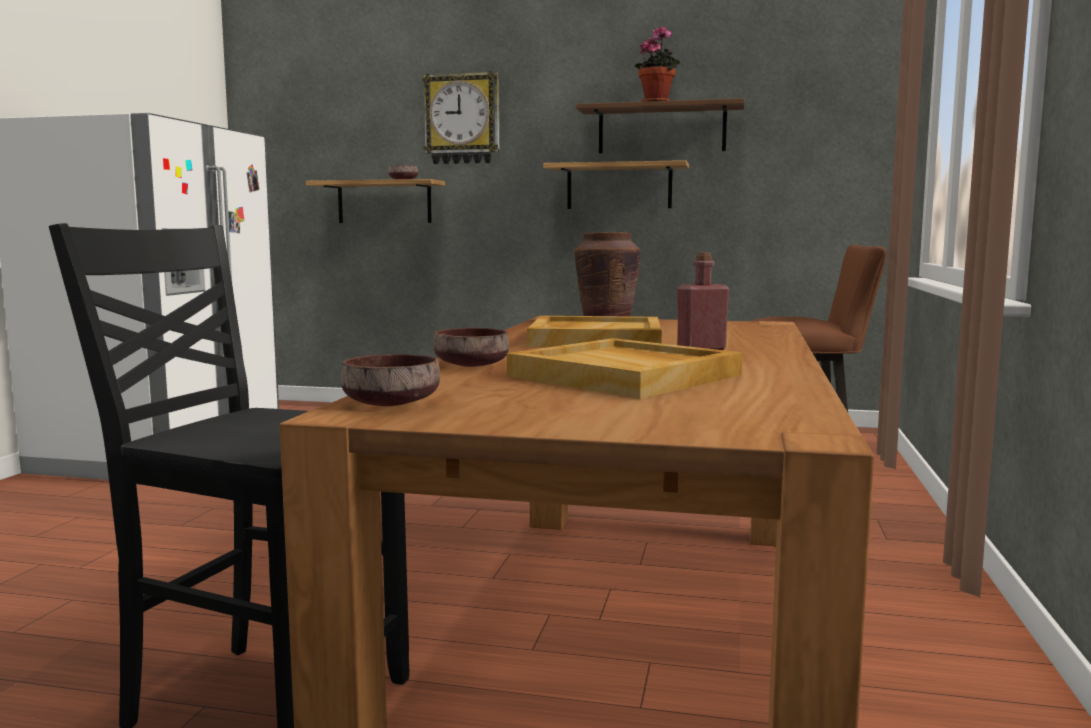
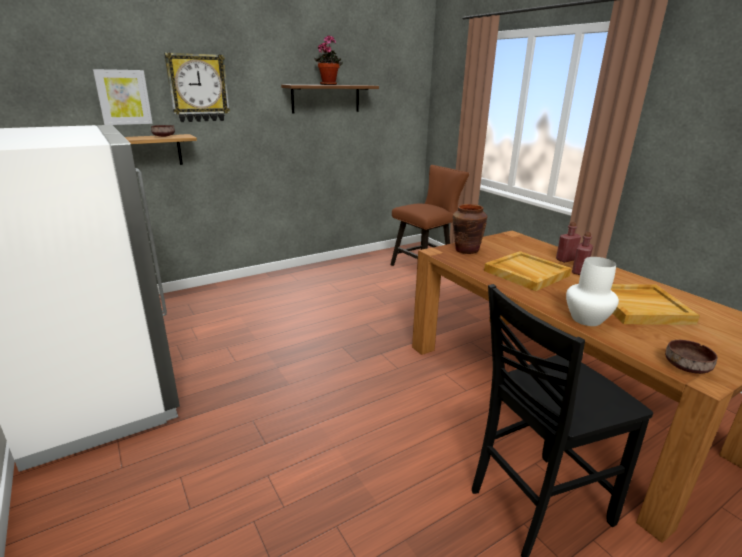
camera: 45 degrees left, 15 degrees up
(374, 133) = (123, 97): none -> picture
(473, 366) = (586, 319): brown bowl -> white vase
(619, 186) = (304, 134): shelf -> none
(740, 342) = (565, 260): none -> red bottle

